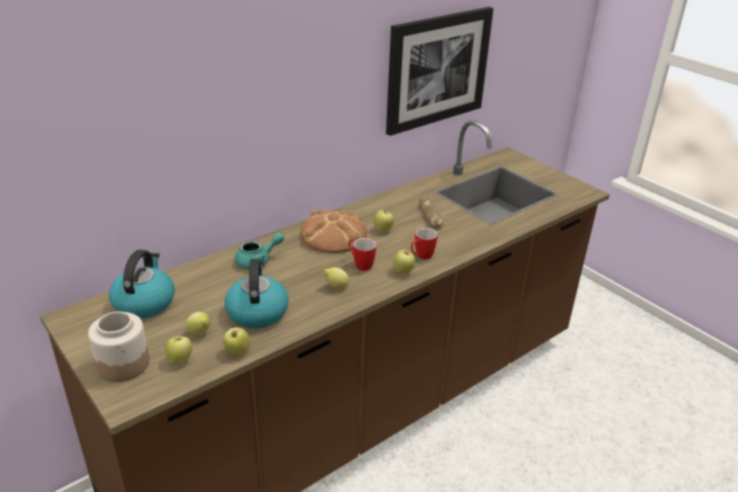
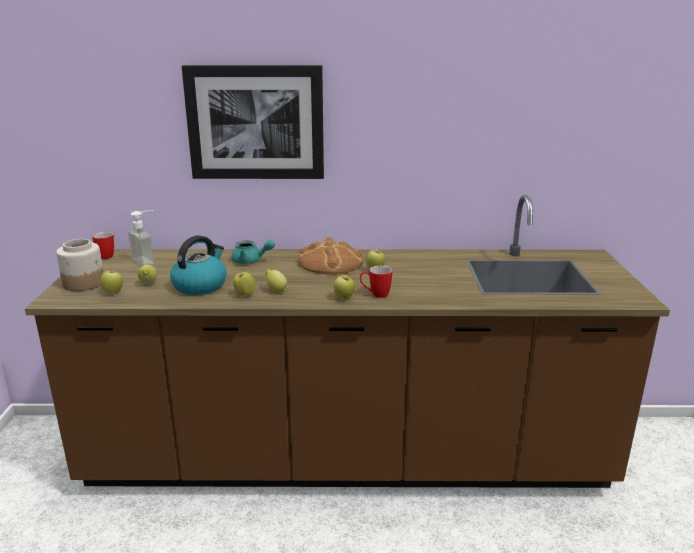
camera: 40 degrees right, 10 degrees down
(144, 302) = (148, 260): kettle -> soap dispenser
(237, 352) = (150, 300): apple -> apple (244, 295)
(360, 264) = (318, 284): mug -> mug (106, 255)
(429, 216) = (432, 273): bread -> none
(437, 69) = (497, 137): picture -> picture (255, 123)

